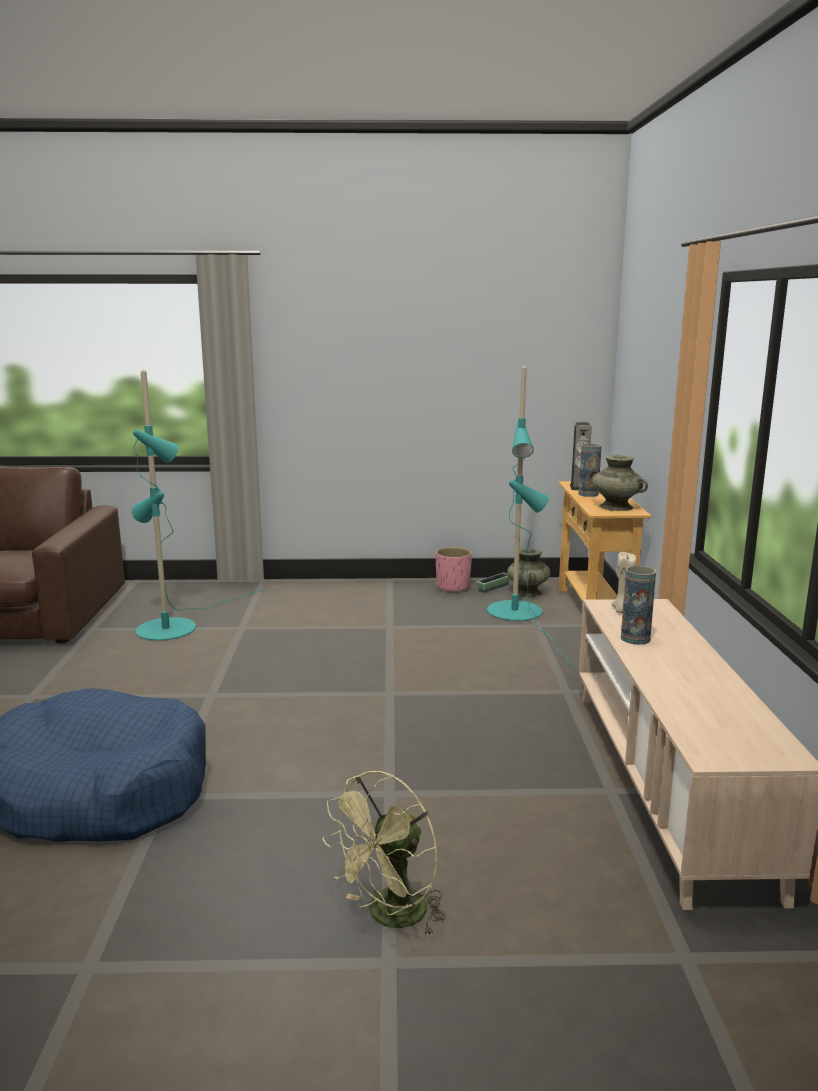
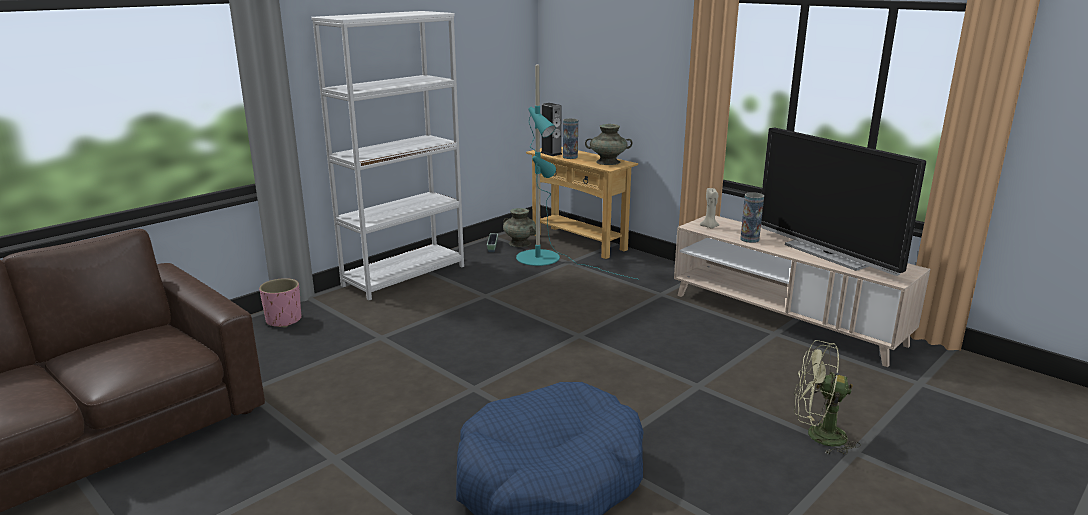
camera: 45 degrees left, 5 degrees up
(176, 625) = (319, 356): turquoise floor lamp -> none
(363, 588) = (404, 276): none -> white bookcase
(390, 917) = (817, 436): green fan -> green fan turned 105 degrees clockwise
(453, 587) = (466, 255): pink planter -> pink planter (284, 320)
(697, 690) = (827, 254): none -> television

